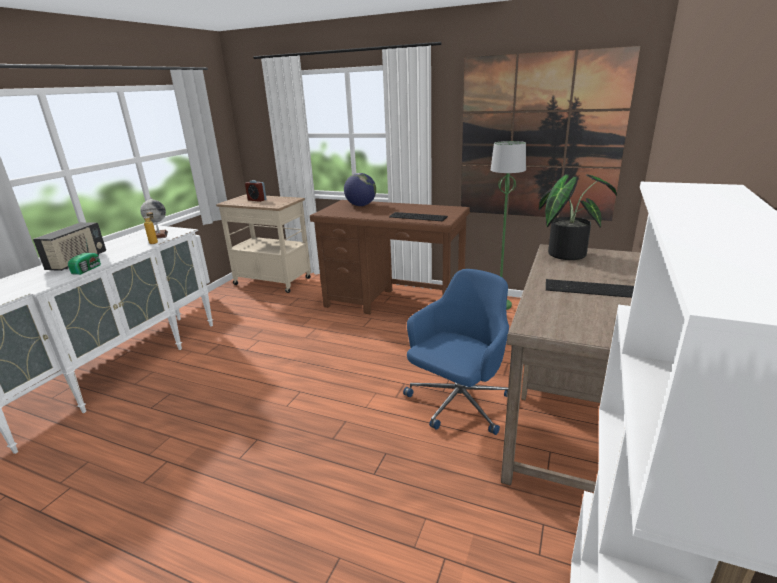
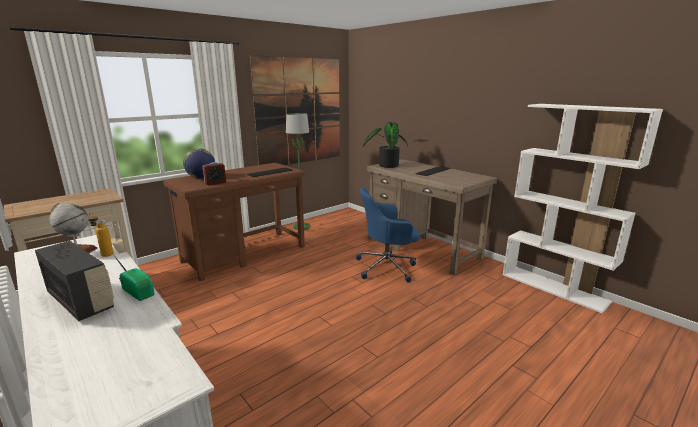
camera: 65 degrees left, 5 degrees down
(257, 200) = (57, 202): alarm clock -> alarm clock (215, 183)
(458, 404) = (387, 267): blue office chair -> blue office chair turned 75 degrees counterclockwise

